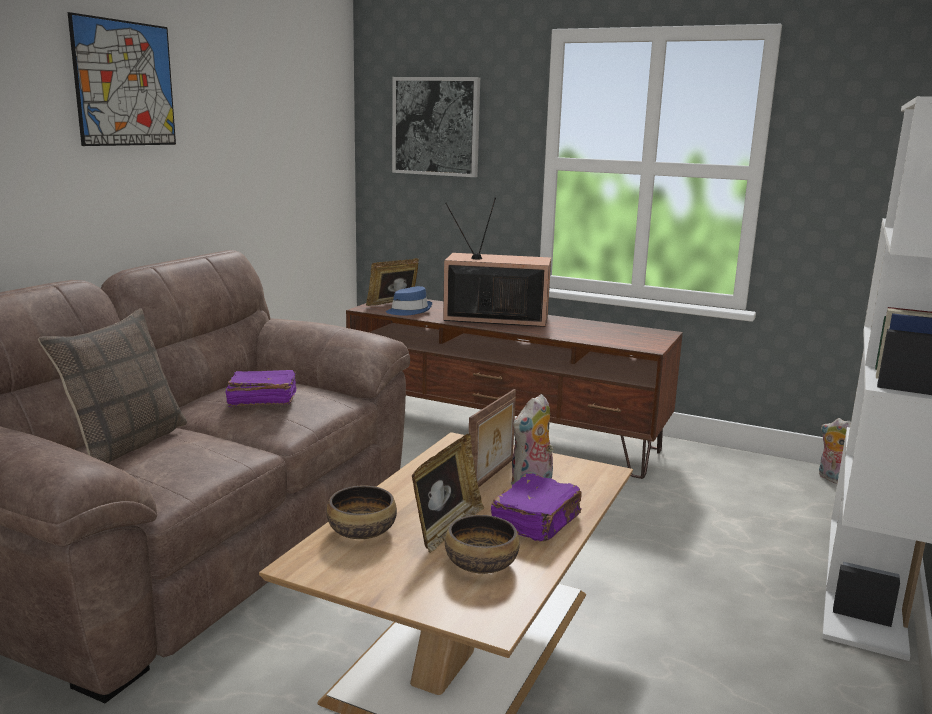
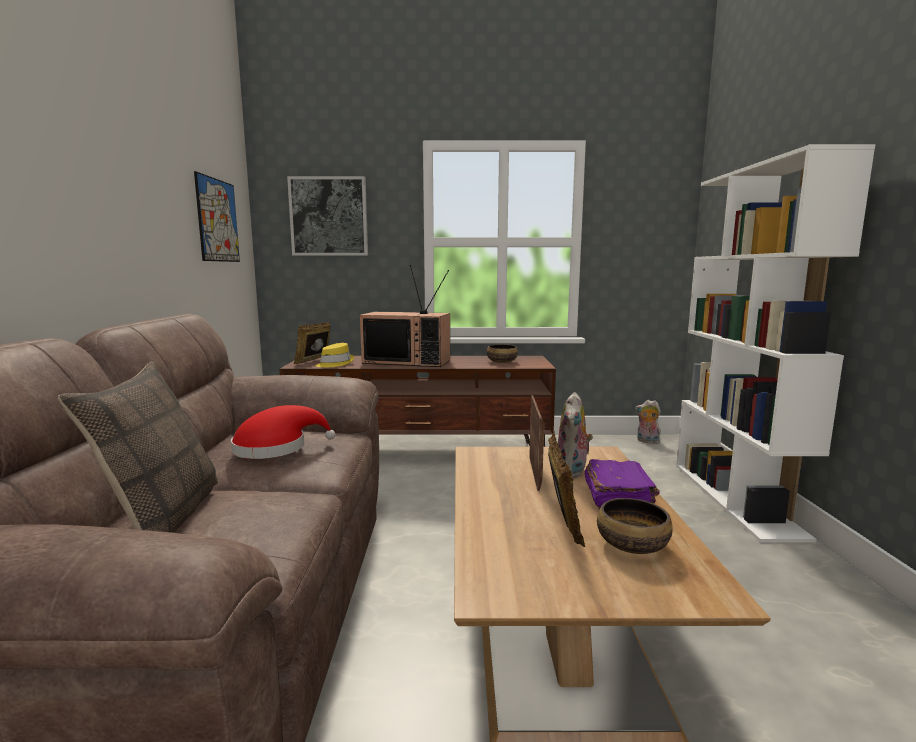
camera: 25 degrees left, 5 degrees down
(125, 84) = (71, 132): picture -> picture (217, 220)
(261, 400) = (276, 448): purple book -> red hat
(362, 531) = (498, 544): bowl -> bowl (502, 362)
(409, 311) = (335, 364): blue hat -> yellow hat
(494, 318) = (408, 361): television -> television turned 150 degrees counterclockwise

